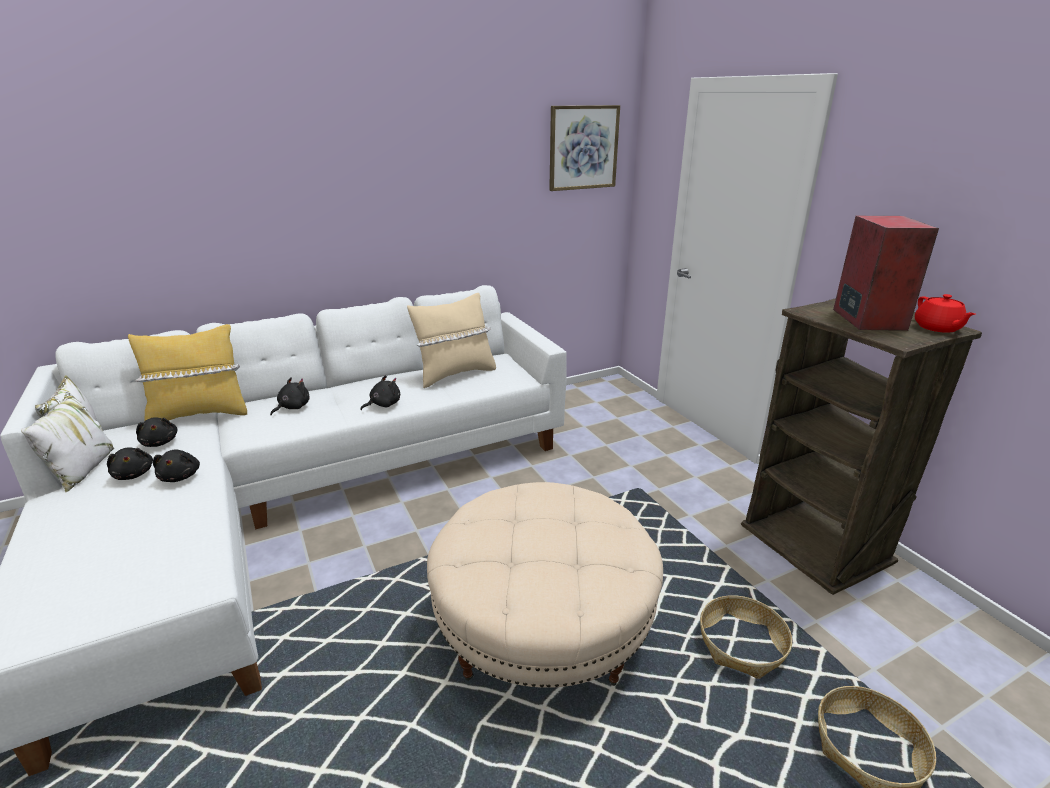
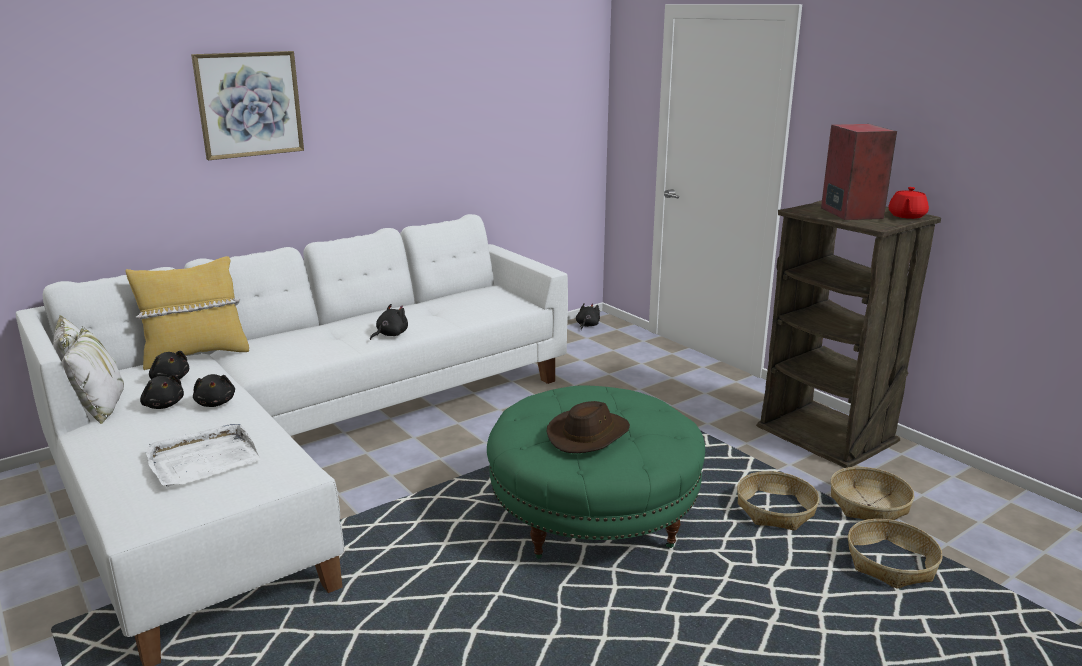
camera: 10 degrees left, 5 degrees down
(122, 553) = (202, 459): none -> white tray
(292, 407) = (295, 342): black plush toy -> black plush toy (587, 325)
(455, 374) = (452, 305): beige pillow -> none
(529, 559) = (589, 434): none -> brown hat
(543, 625) = (593, 516): beige ottoman -> green ottoman
(583, 148) = (559, 72): picture -> picture (249, 104)
(851, 652) = (869, 505): none -> basket
(937, 328) = (906, 216): red teapot -> red teapot turned 45 degrees clockwise

